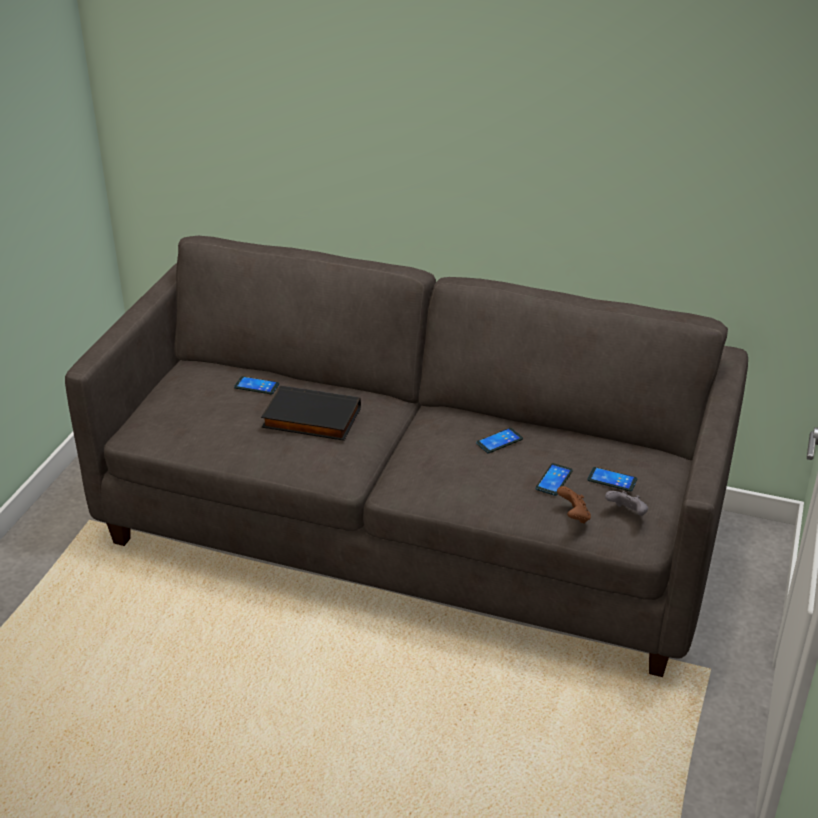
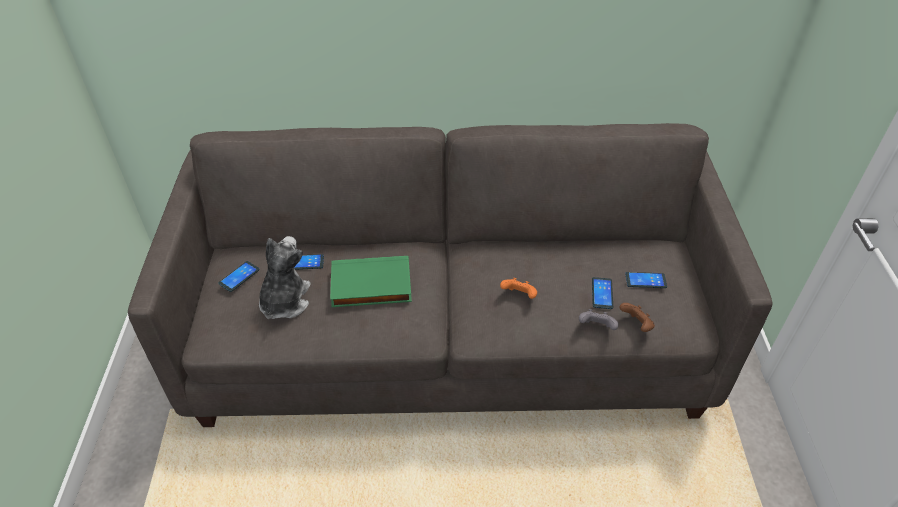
camera: 20 degrees left, 10 degrees up
(220, 414) = (284, 301): none -> plush toy
(310, 419) = (370, 286): black book -> green book
(461, 462) = (519, 296): none -> orange game controller
(499, 441) = (538, 266): phone -> phone (239, 276)
(627, 513) = (674, 310): grey game controller -> grey game controller (596, 327)

